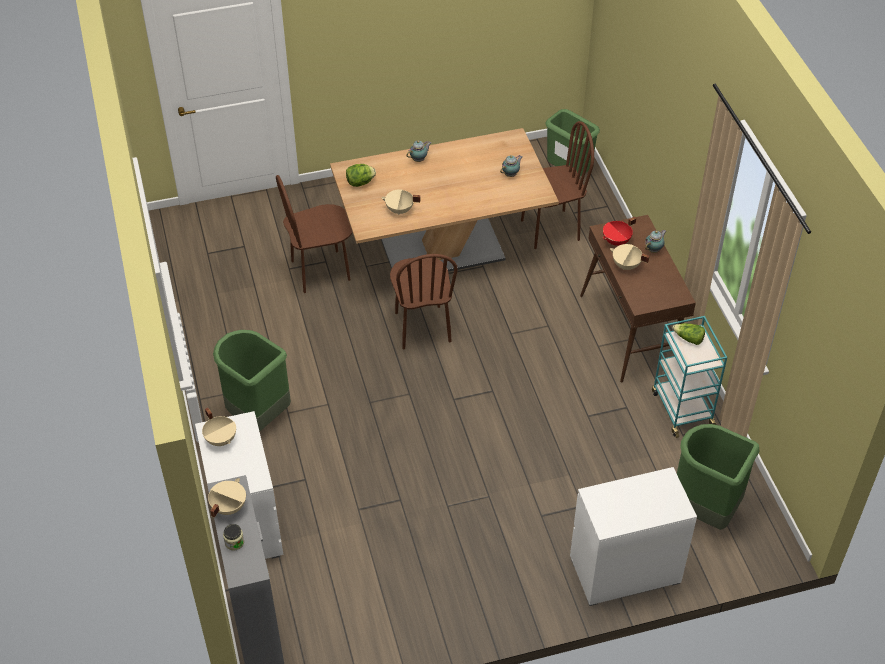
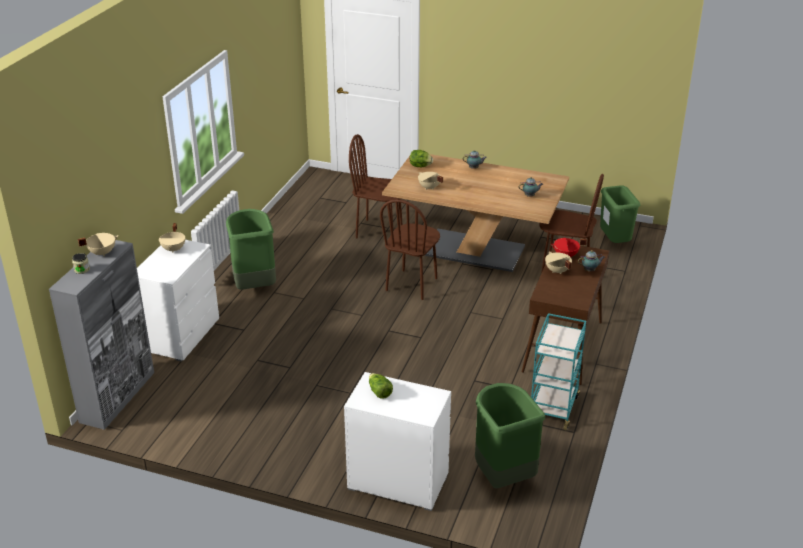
camera: 35 degrees right, 15 degrees down
(688, 339) = (563, 333): lettuce -> lettuce (379, 392)

